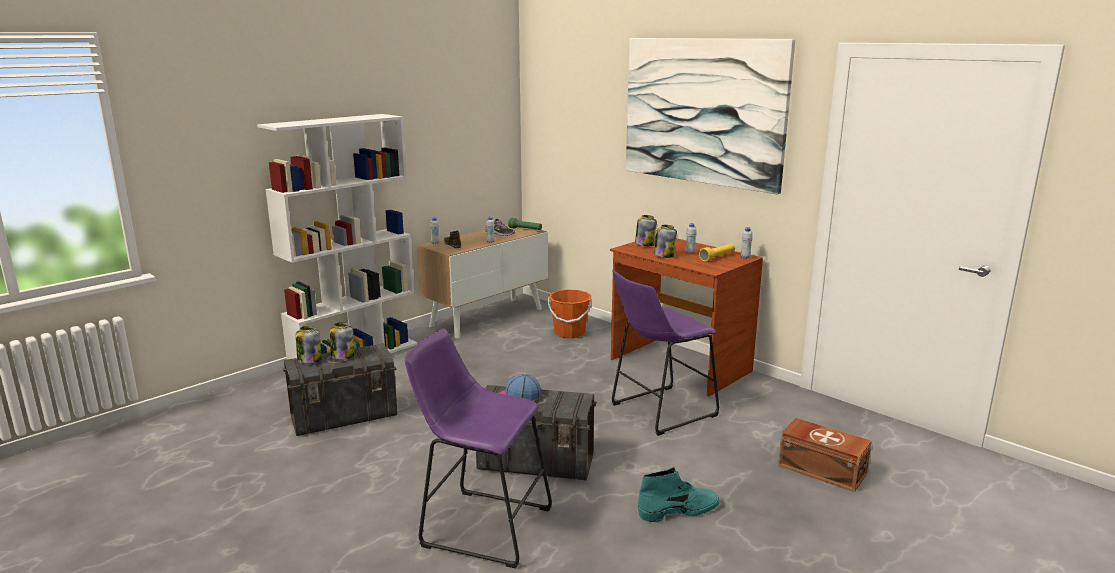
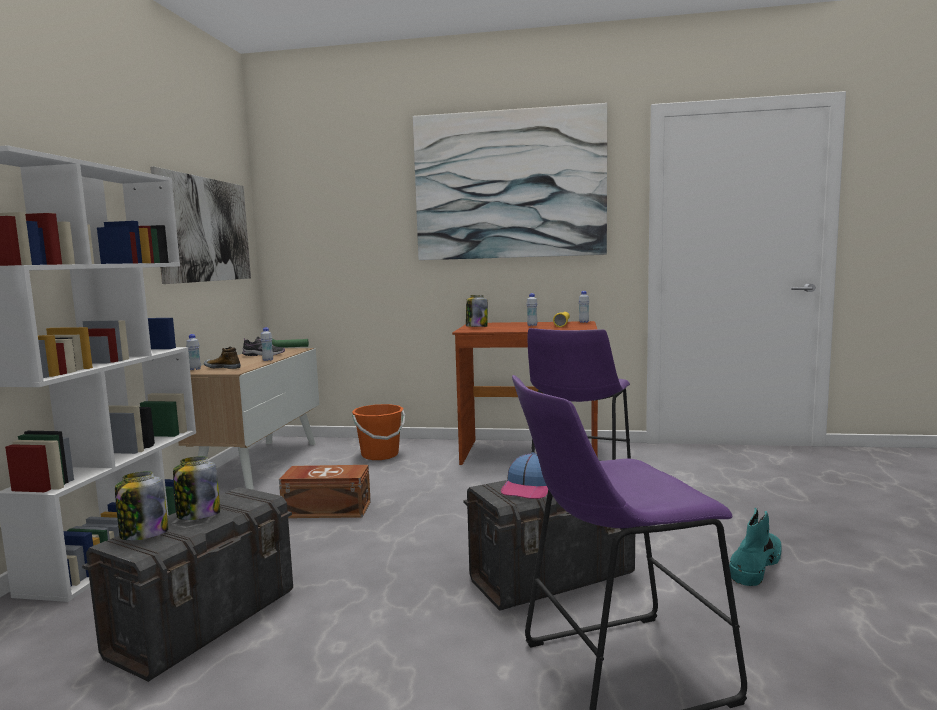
camera: 35 degrees left, 10 degrees down
(461, 133) = (205, 229): none -> picture
(664, 255) = (516, 329): jar -> none
(821, 469) = (776, 491): brown storage box -> brown storage box (326, 509)

